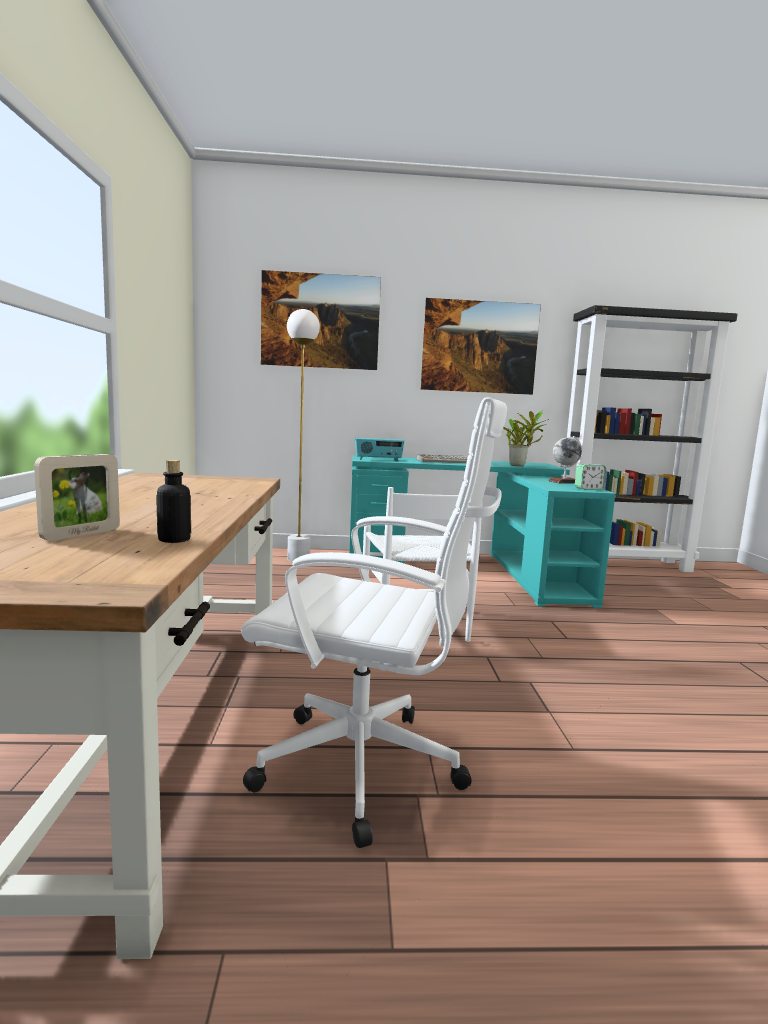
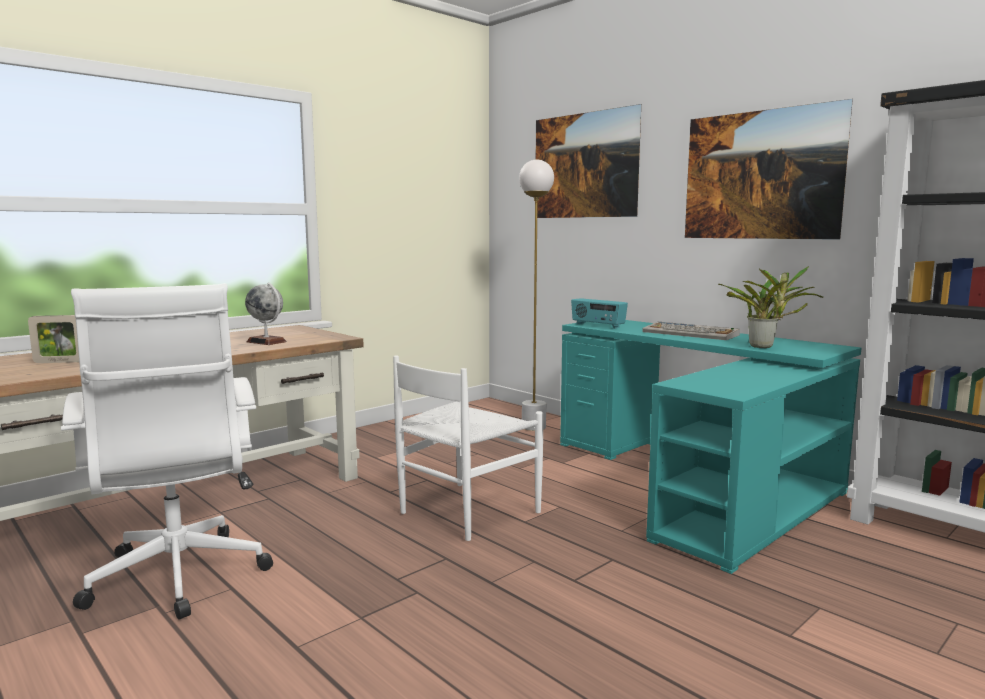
camera: 50 degrees right, 0 degrees up
(174, 540) = (65, 371): bottle -> none
(564, 482) = (761, 377): globe -> globe (266, 342)
(589, 489) = (734, 390): alarm clock -> none

